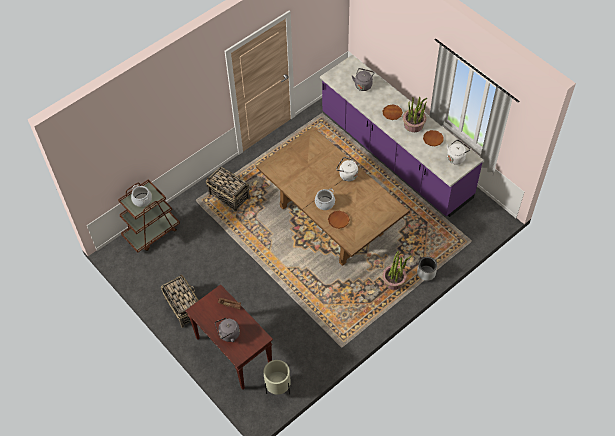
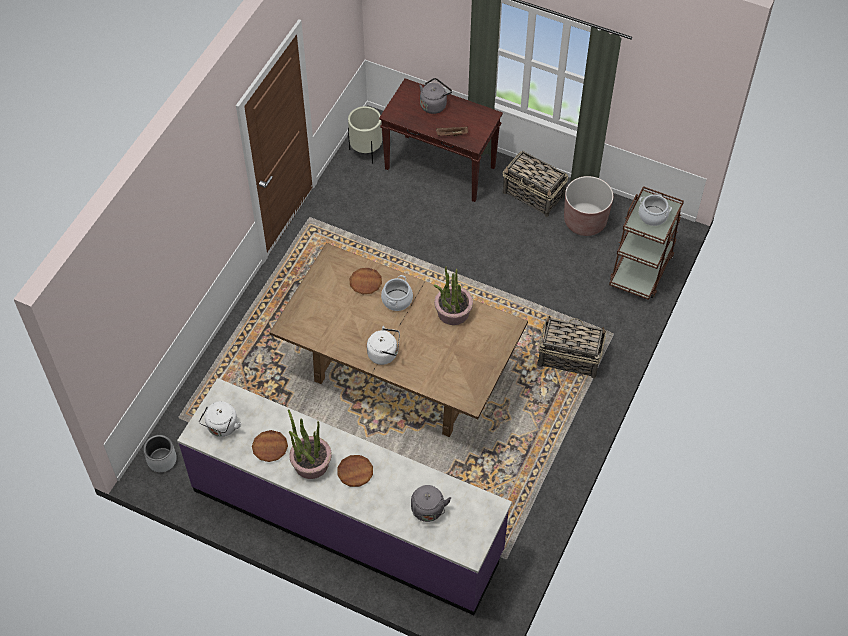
camera: 155 degrees right, 0 degrees up
(163, 275) = (585, 221): none -> brown planter
(394, 281) = (273, 320): potted plant -> potted plant (453, 312)
(426, 273) = (231, 347): grey planter -> grey planter (161, 459)

